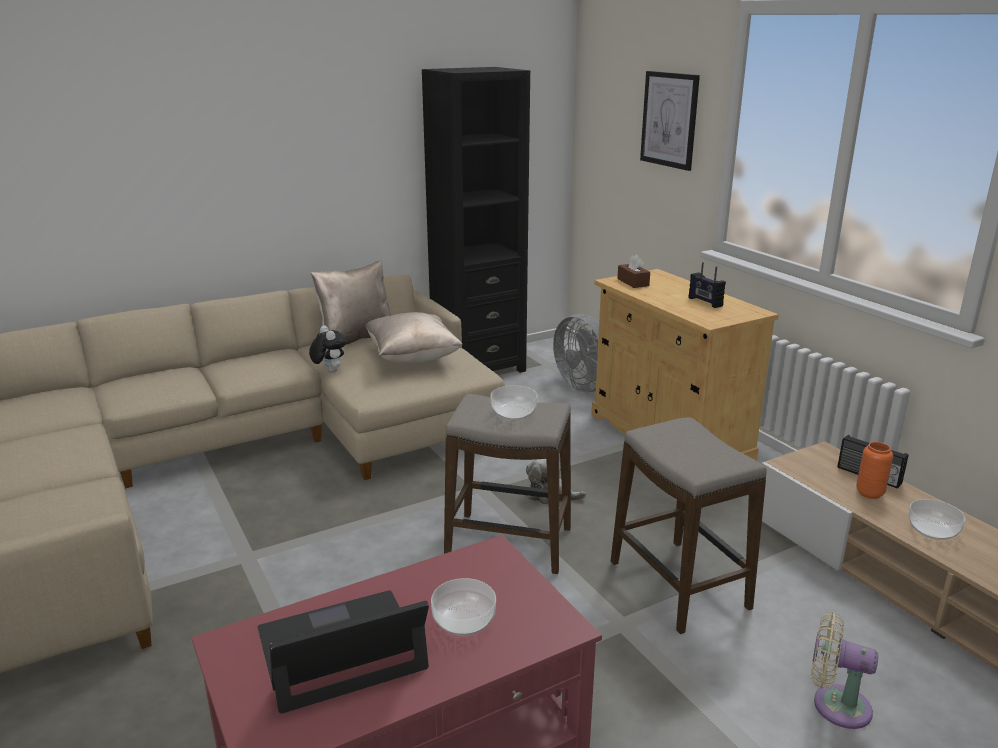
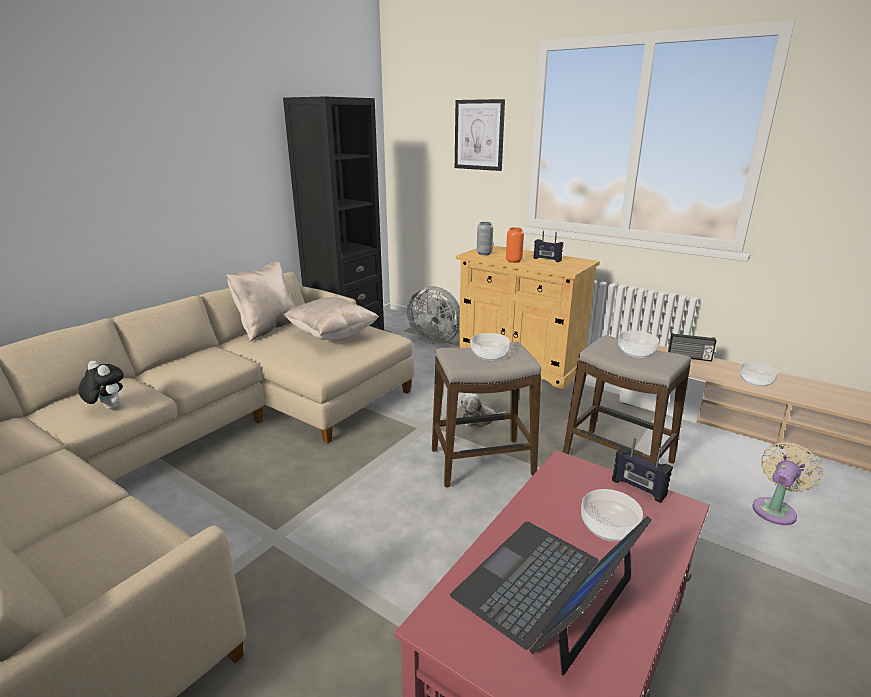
camera: 25 degrees left, 0 degrees up
(329, 371) = (267, 357): plush toy -> plush toy (107, 408)
(542, 596) = (638, 488): none -> radio
(633, 282) = (484, 254): brown tissue box -> grey vase
(696, 446) = (636, 352): none -> bowl
(835, 705) = (775, 509): beige fan -> beige fan turned 135 degrees clockwise
(869, 493) = (701, 367): orange vase -> orange vase (513, 261)

